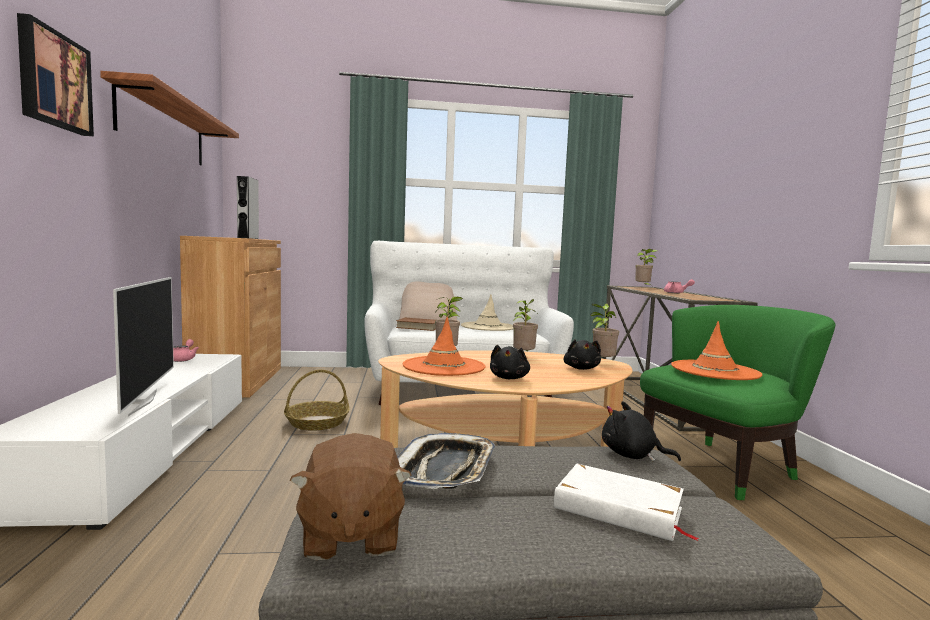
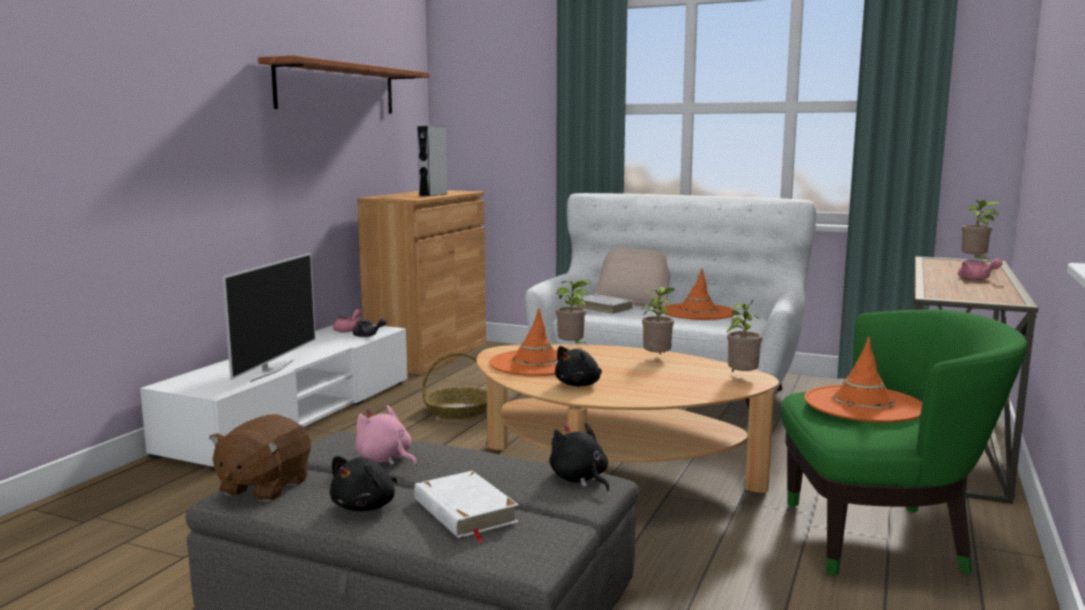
camera: 30 degrees right, 5 degrees up
(53, 80) = (209, 84): picture -> none
(212, 362) = (368, 336): none -> grey teapot
(418, 327) = (603, 308): brown book -> white book
(445, 470) = (386, 459): tray -> pink plush toy
(488, 327) = (697, 312): beige hat -> orange hat
(581, 368) = (695, 382): black plush toy -> black plush toy (366, 506)

